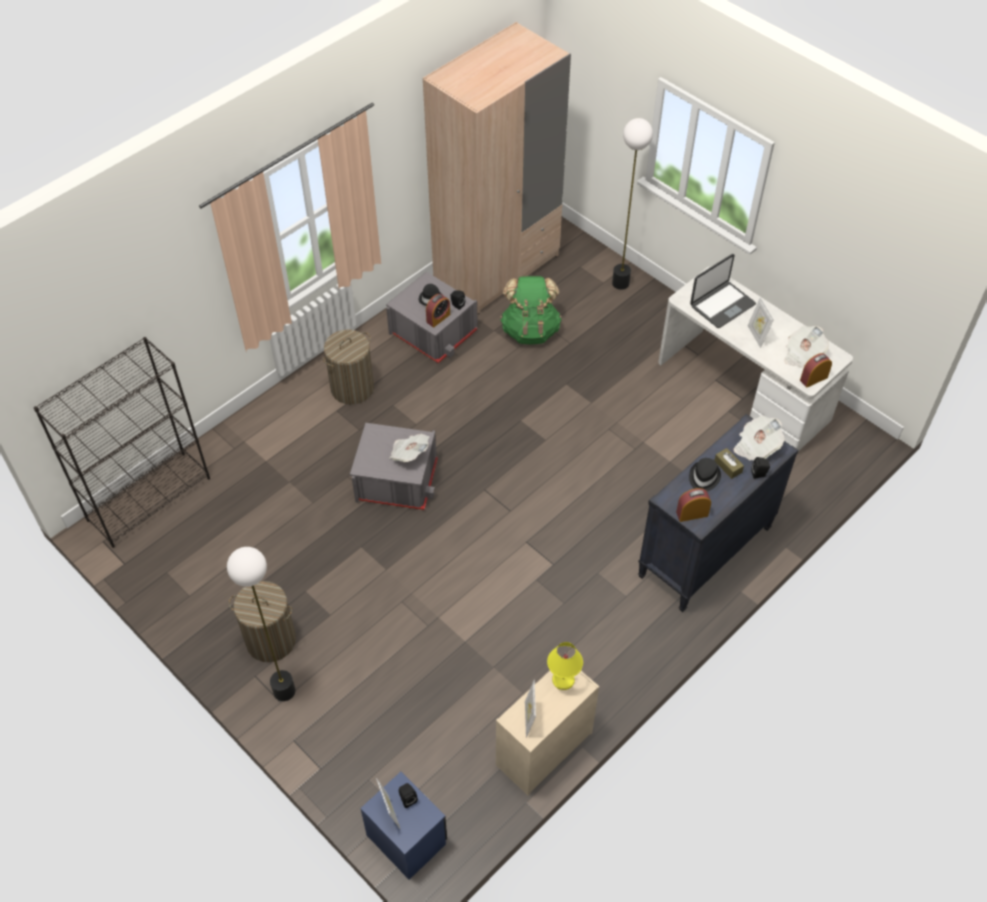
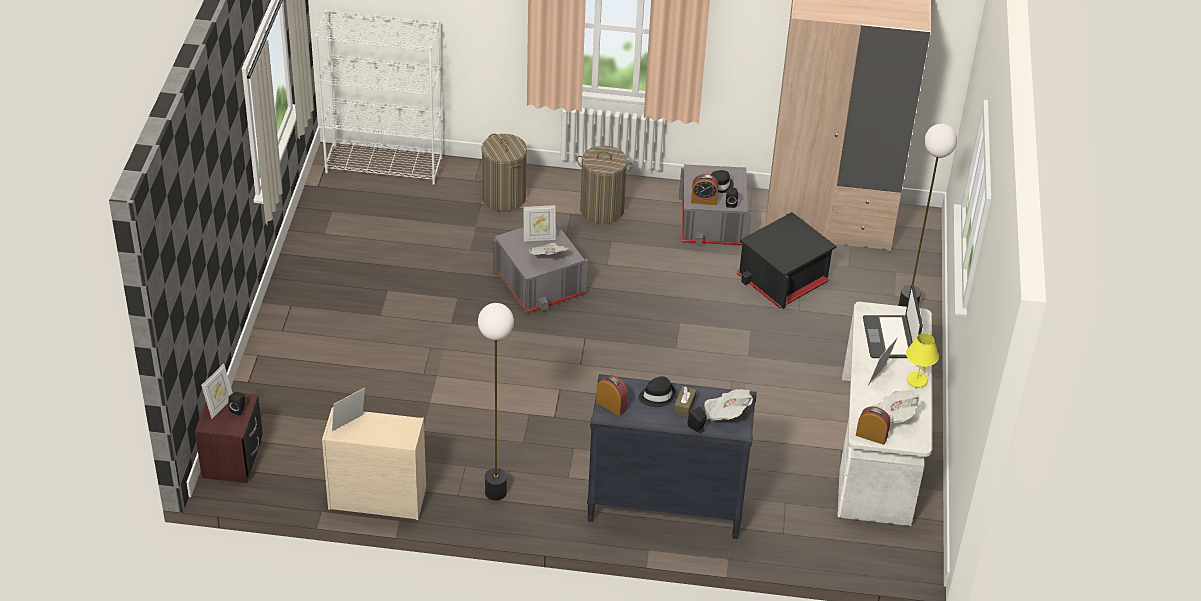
camera: 50 degrees right, 10 degrees down
(149, 498) = (385, 165): black bookcase -> white bookcase
(270, 640) = (327, 296): laundry basket -> laundry basket (503, 198)
(284, 690) = (293, 327): floor lamp -> floor lamp (496, 491)
(381, 446) = (539, 238): none -> picture frame
(406, 839) = (232, 459): blue nightstand -> brown nightstand
(530, 330) = (784, 278): green backpack -> black storage box
(562, 680) = (400, 427): yellow table lamp -> yellow table lamp (916, 380)
(721, 305) = (890, 338): laptop -> laptop turned 75 degrees clockwise

